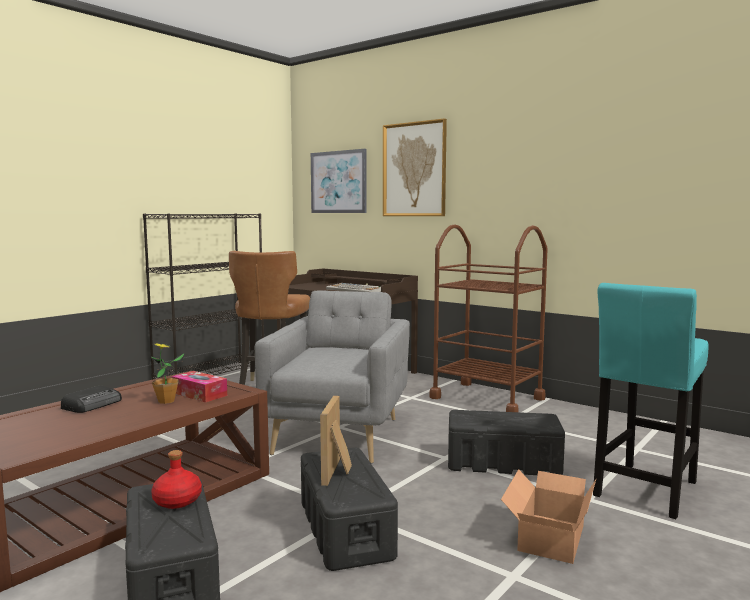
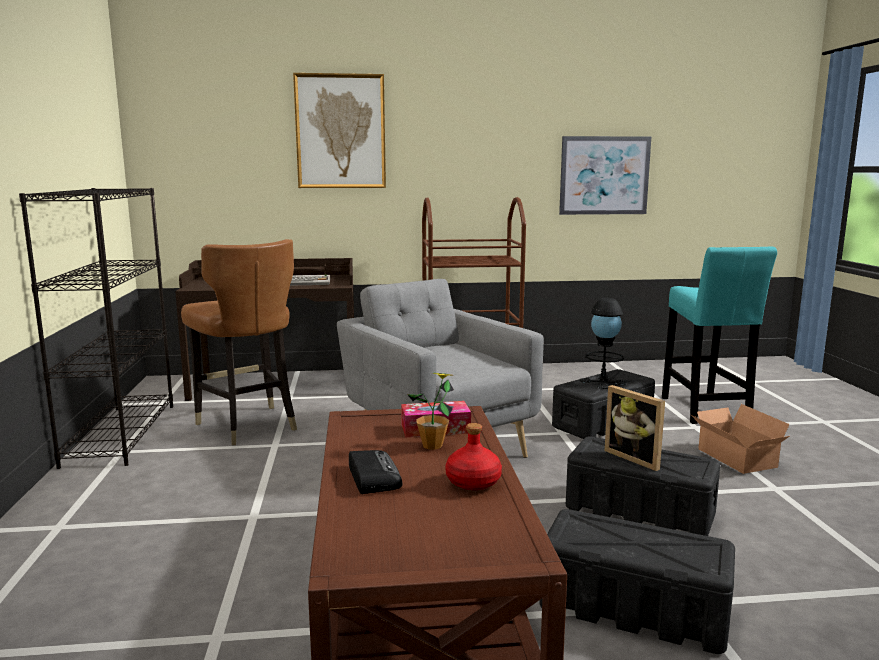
camera: 45 degrees left, 5 degrees up
(177, 501) = (614, 531): red bottle -> red bottle (472, 482)
(338, 182) = (216, 142): picture -> picture (604, 175)
(502, 418) = (603, 381): none -> black table lamp

